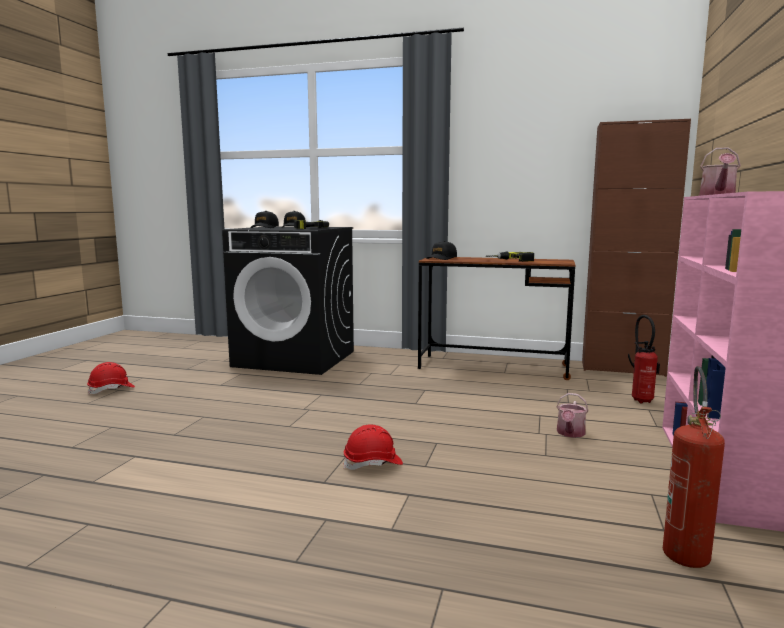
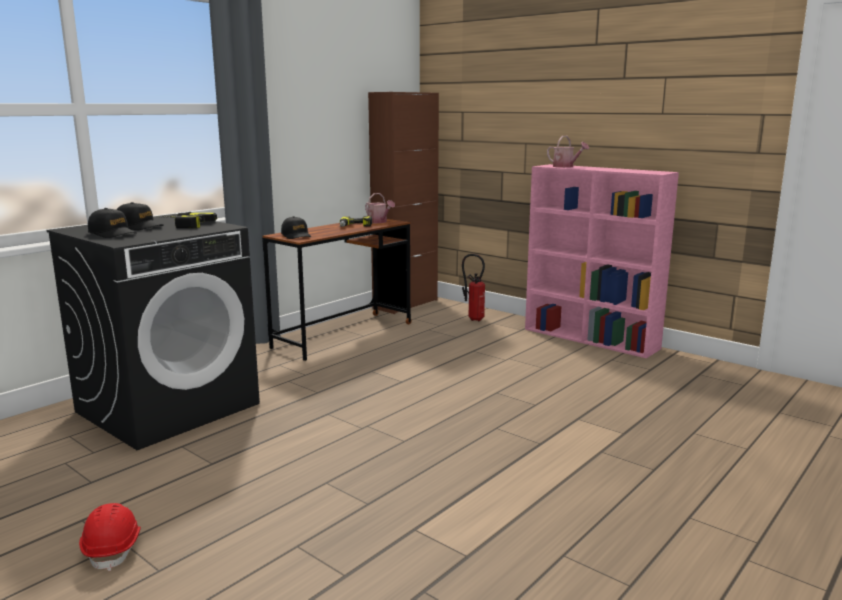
camera: 65 degrees left, 5 degrees up
(373, 464) = (519, 420): red hard hat -> none
(570, 433) = (514, 352): watering can -> watering can (379, 222)
(684, 549) = (670, 371): fire extinguisher -> none

